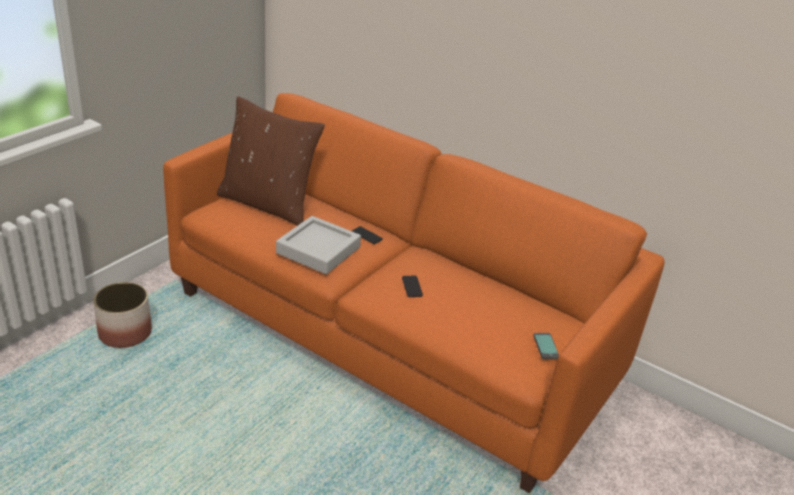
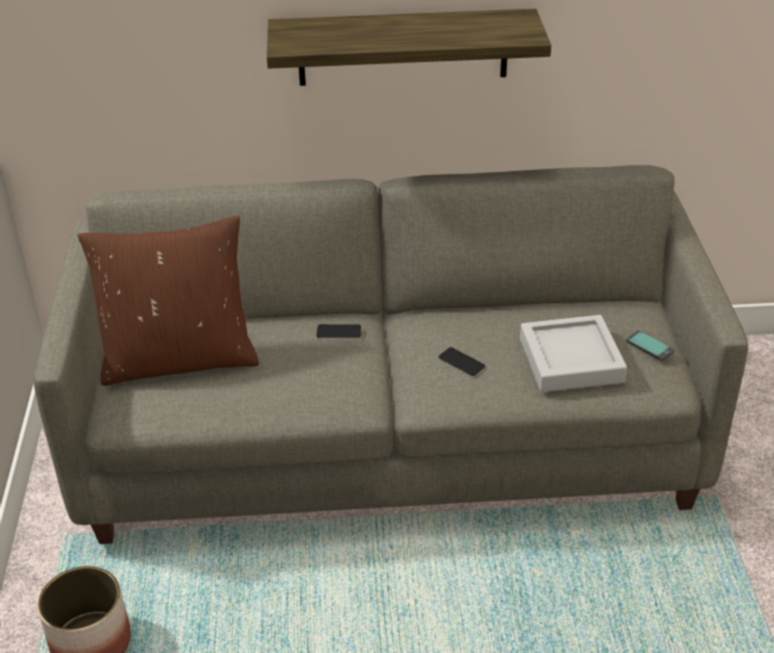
camera: 35 degrees left, 5 degrees up
(318, 250) = (314, 381): grey tray -> grey tray (571, 360)
(388, 337) = (390, 441): orange sofa -> grey sofa
(494, 66) = (403, 47): none -> shelf

